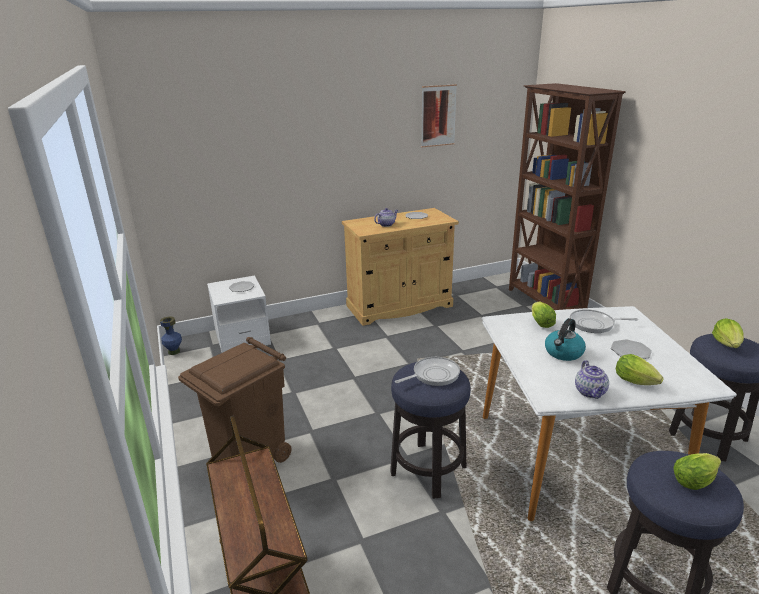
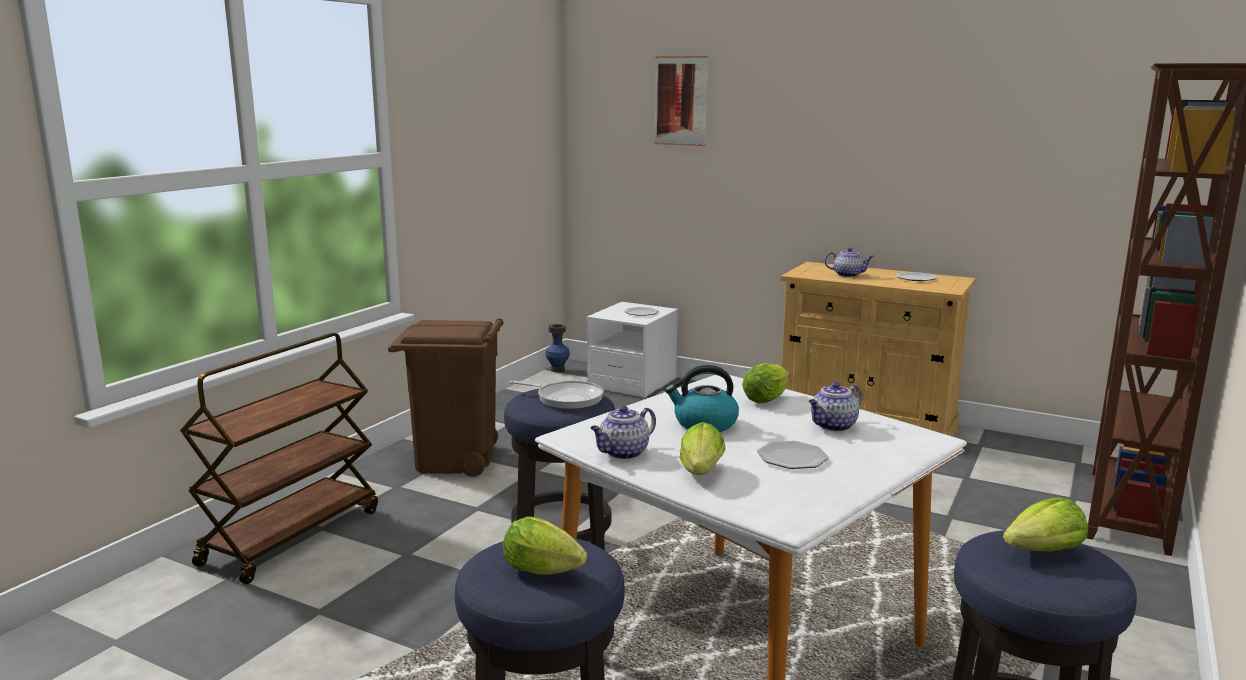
camera: 50 degrees right, 10 degrees down
(438, 116) = (1001, 118): picture -> picture (680, 101)
(594, 324) = (833, 426): frying pan -> teapot

